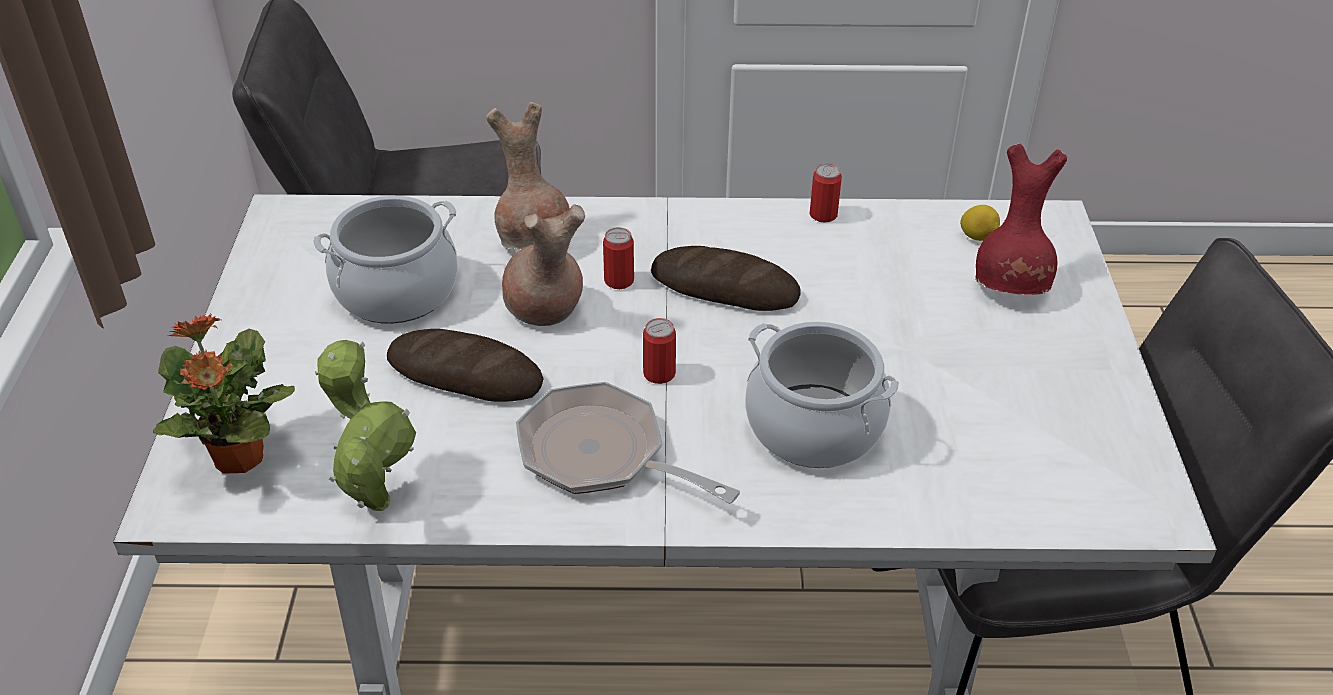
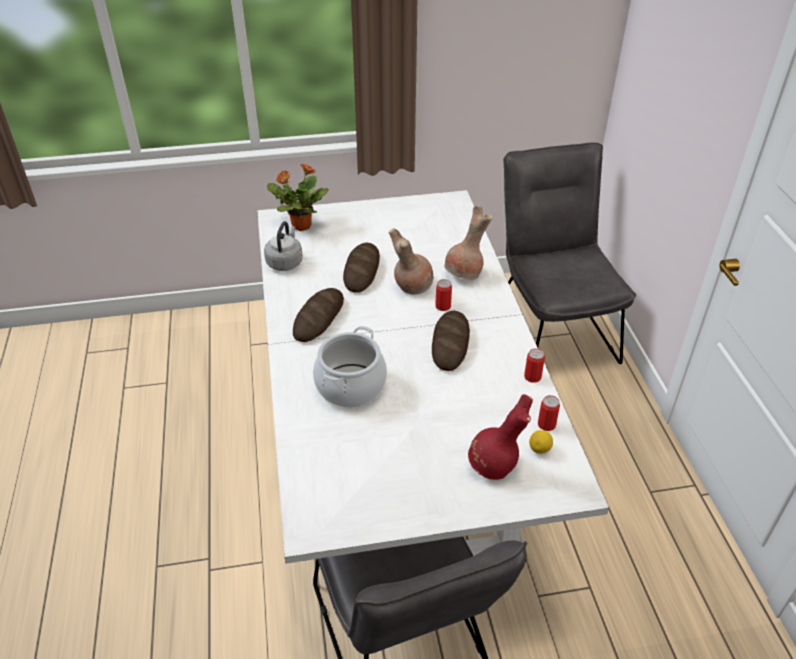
camera: 80 degrees right, 0 degrees up
(376, 497) = (285, 262): potted plant -> grey kettle
(397, 291) = (412, 241): cooking pot -> none
(602, 455) = (318, 318): frying pan -> bread
(659, 374) = (376, 328): can -> can (546, 424)

